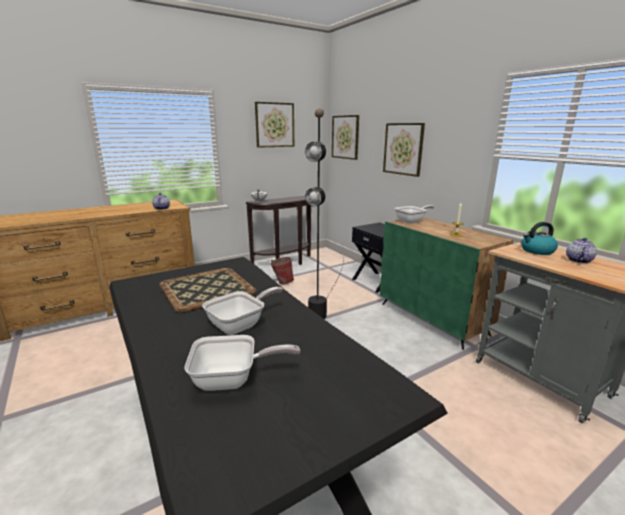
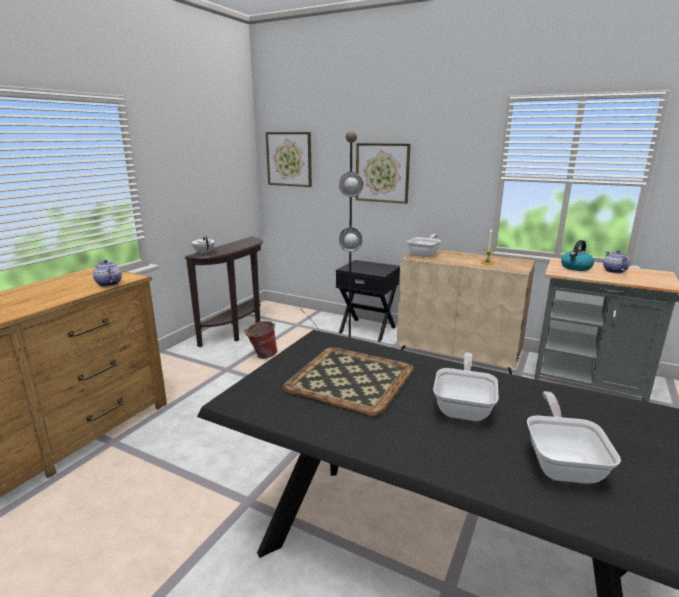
camera: 30 degrees left, 0 degrees up
(232, 379) = (562, 463): frying pan -> frying pan turned 45 degrees counterclockwise
(274, 125) = (201, 145): picture -> none
(433, 319) = (459, 355): green cabinet -> beige cabinet

